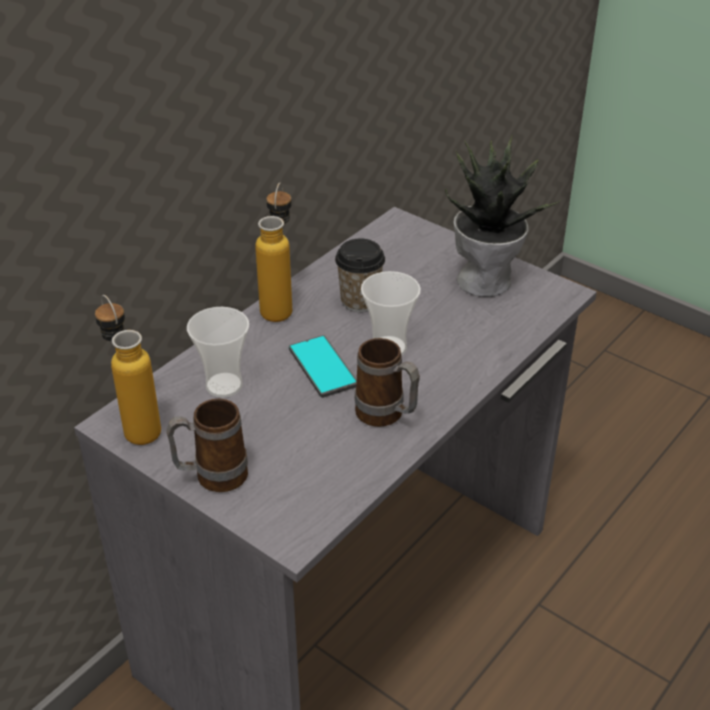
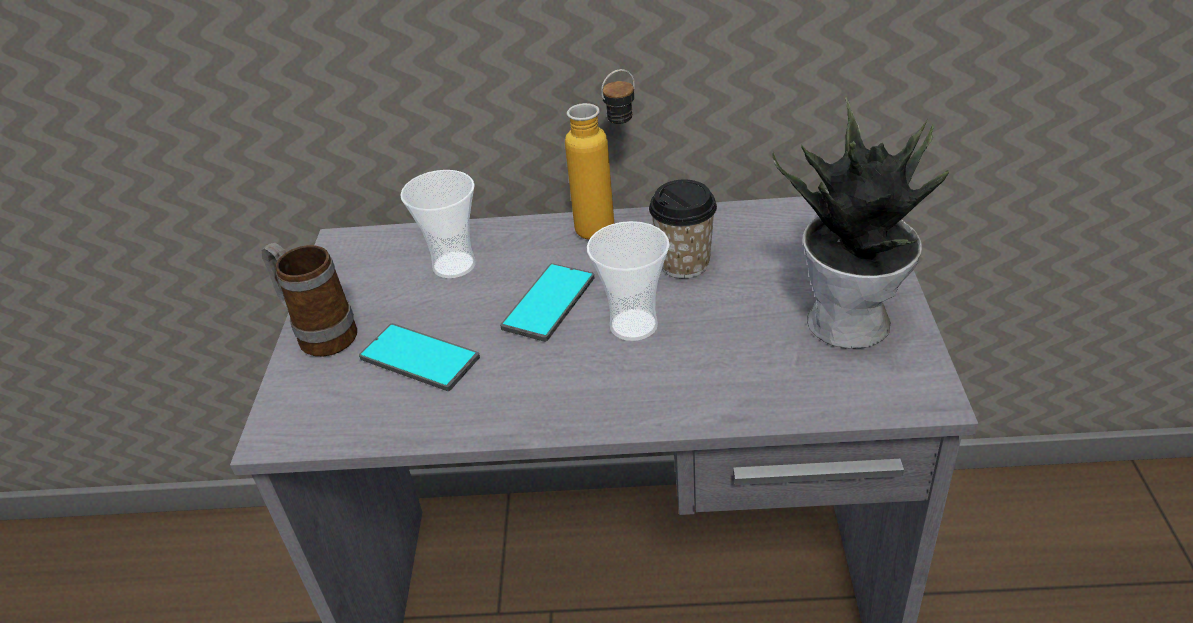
camera: 55 degrees right, 0 degrees up
(136, 425) = (351, 254): bottle -> none
(302, 443) = (419, 358): none -> phone
(386, 417) = (519, 388): mug -> none

